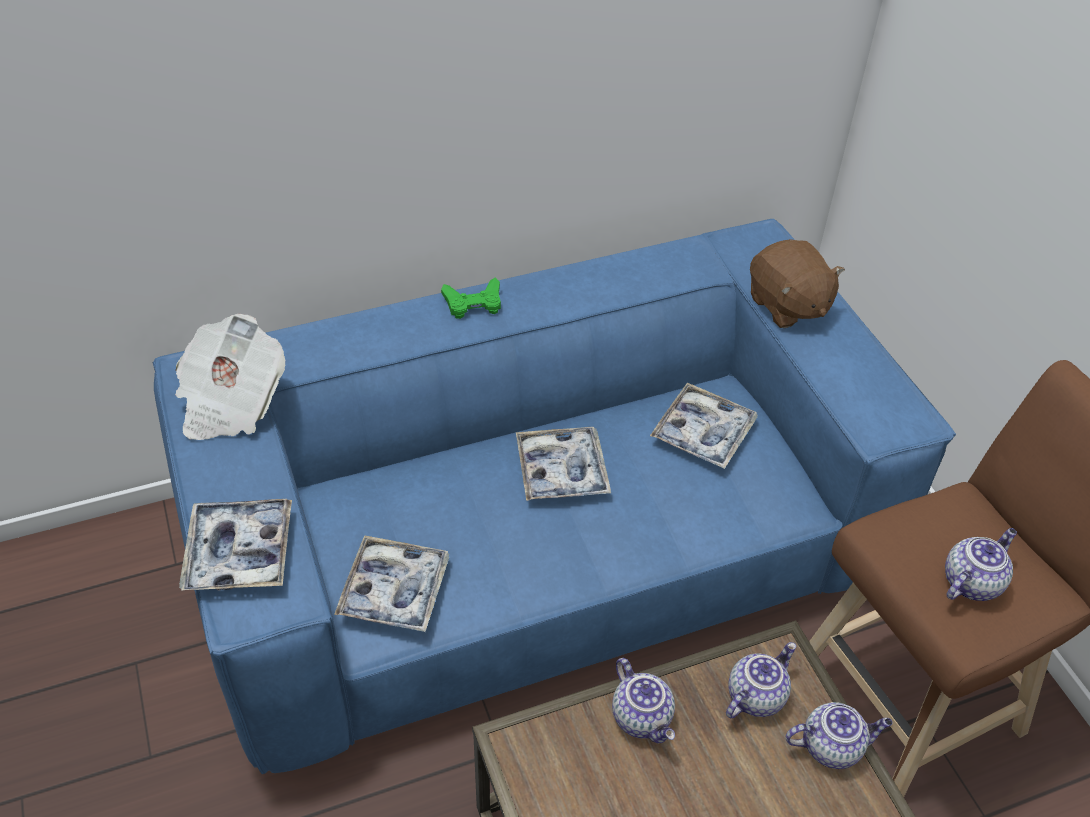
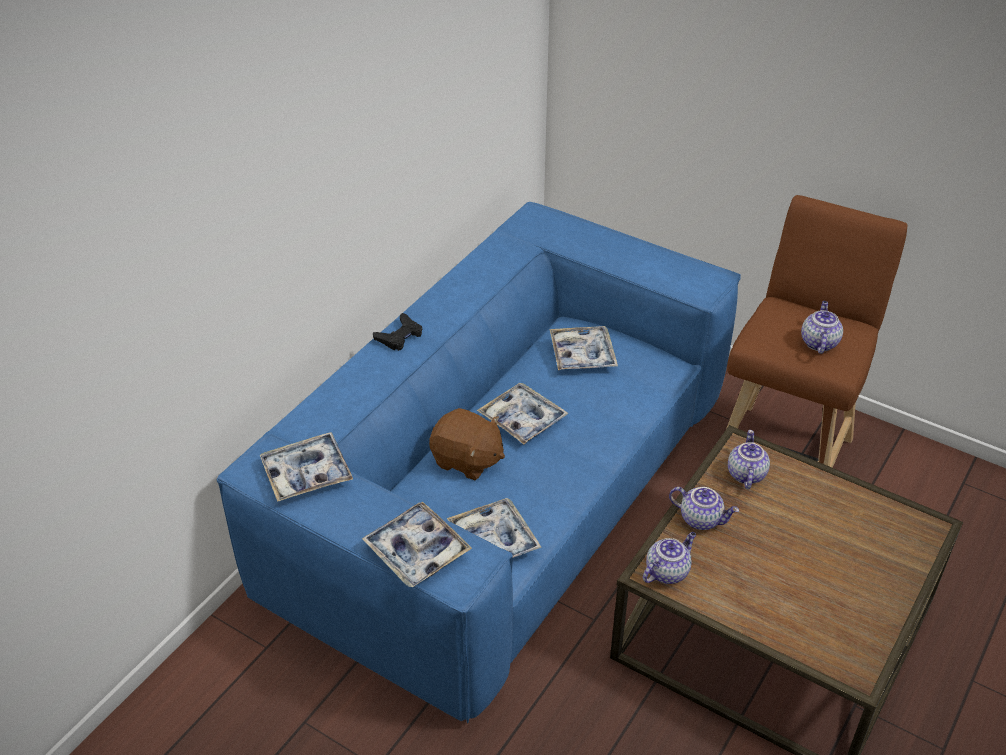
camera: 35 degrees left, 5 degrees down
(230, 402) = (307, 473): newspaper -> tray
(473, 303) = (399, 336): green game controller -> black game controller
(787, 305) = (588, 248): brown plush toy -> brown plush toy (467, 460)
(832, 746) = (804, 475): teapot -> teapot (667, 571)

